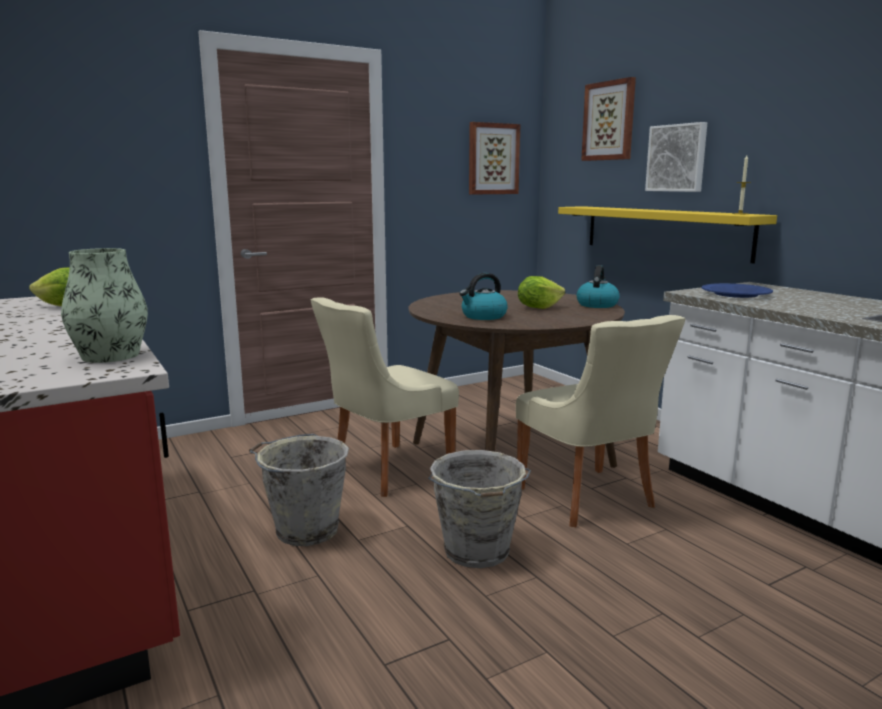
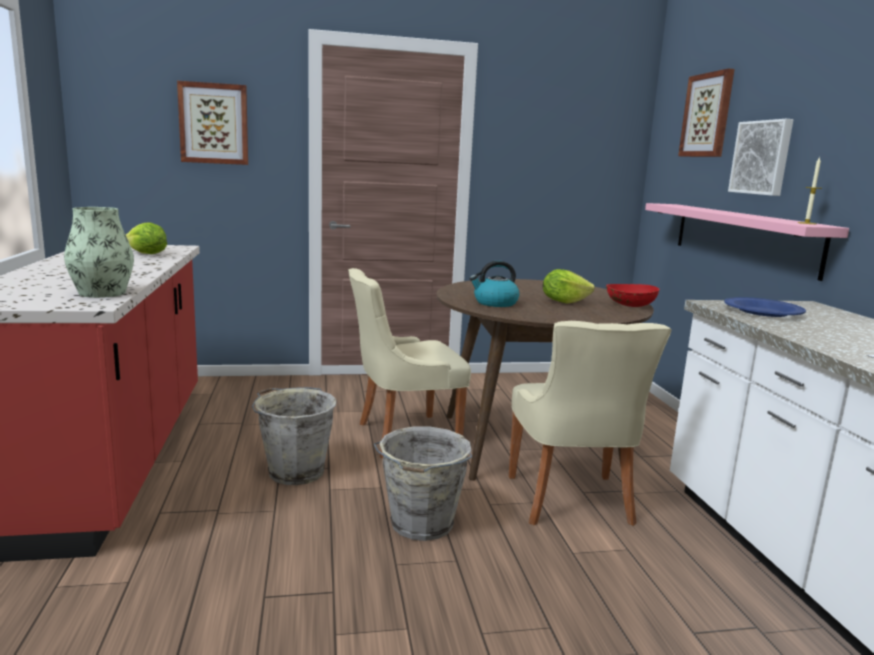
camera: 20 degrees right, 0 degrees up
(493, 159) = (591, 151): picture -> picture (214, 124)
(597, 305) = (630, 306): kettle -> red bowl
(664, 231) = (742, 237): yellow shelf -> pink shelf

